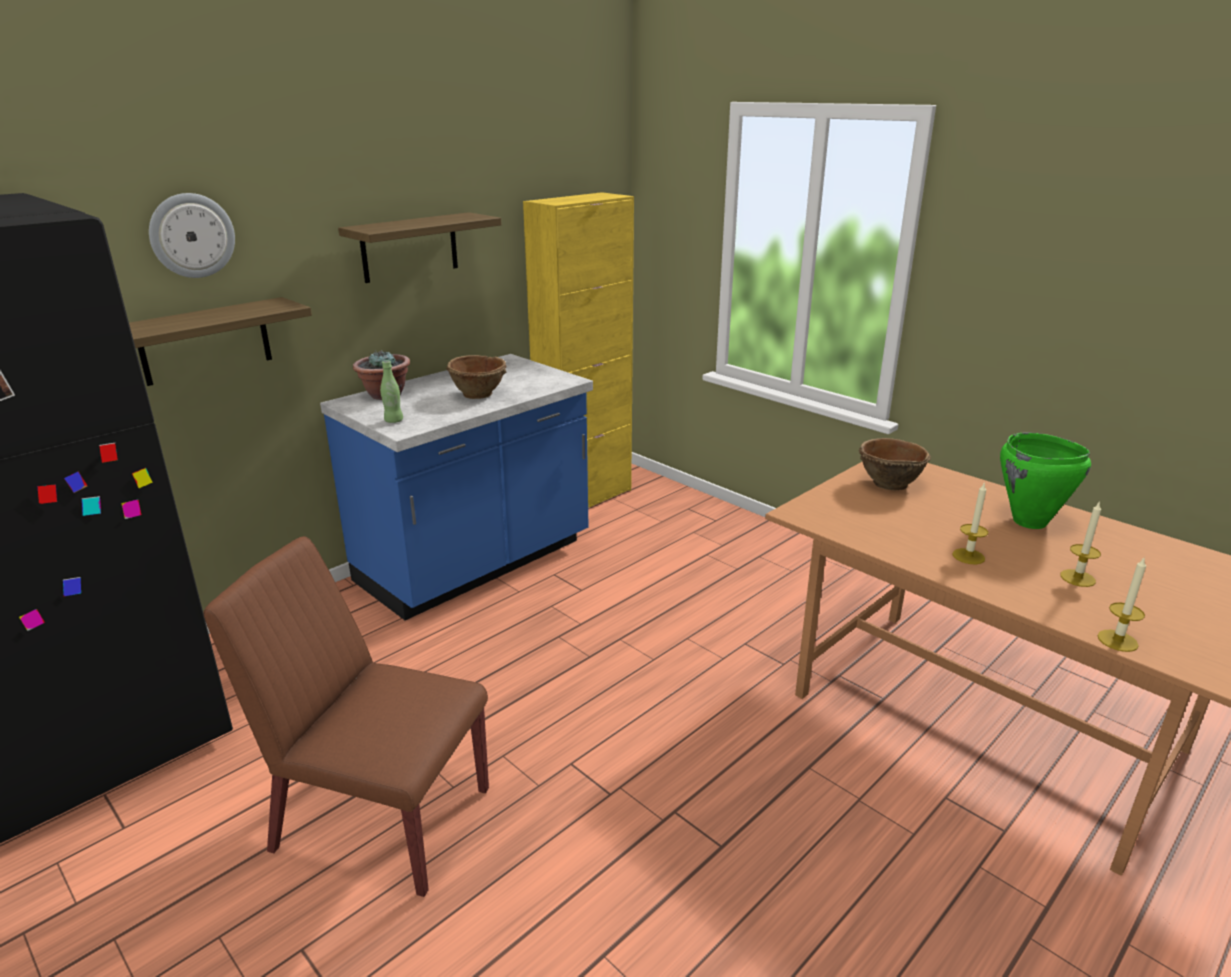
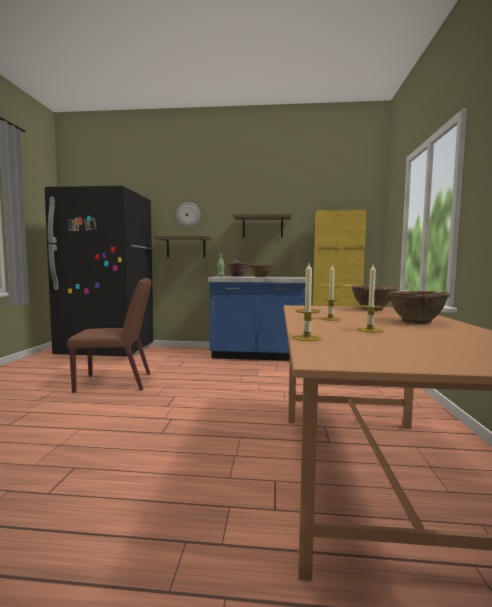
camera: 50 degrees right, 20 degrees down
(380, 819) = (115, 382): brown chair -> brown chair turned 105 degrees clockwise
(1029, 522) = (415, 322): green cooking pot -> brown bowl

